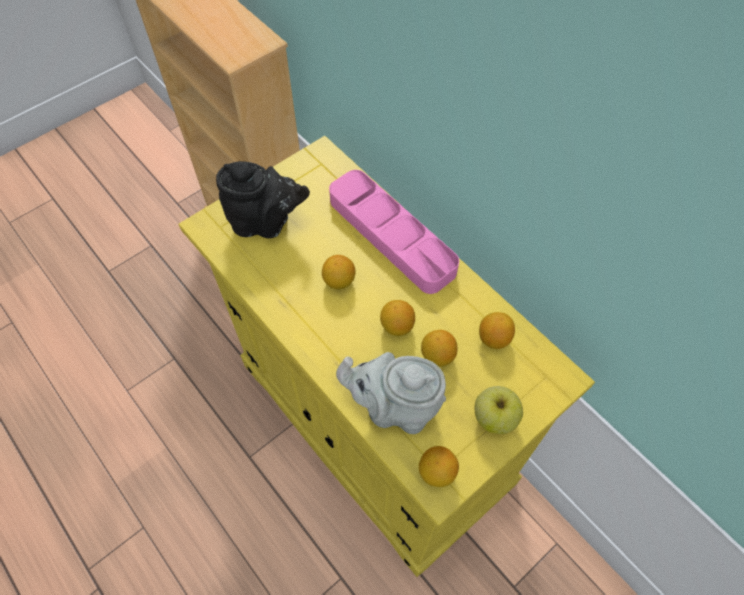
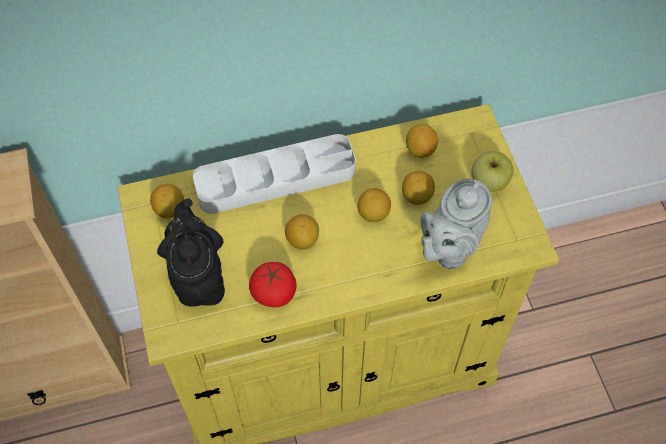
camera: 65 degrees left, 0 degrees up
(265, 223) = (198, 278): black teapot -> black teapot turned 45 degrees counterclockwise
(276, 281) = (274, 293): none -> tomato
(391, 235) = (275, 179): pink tray -> white tray
(437, 472) = (517, 241): lemon -> lemon (170, 210)

